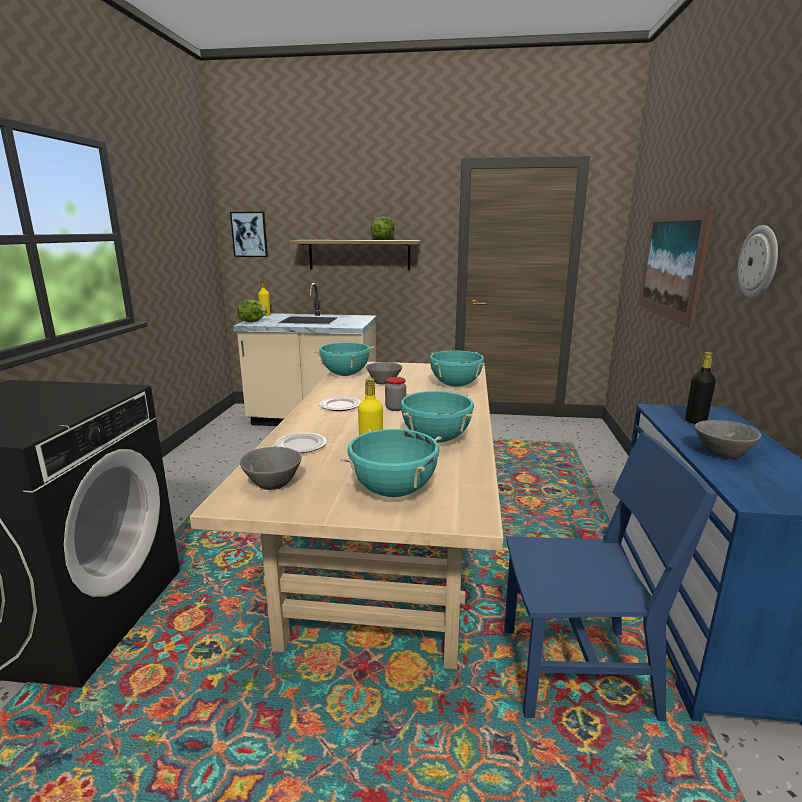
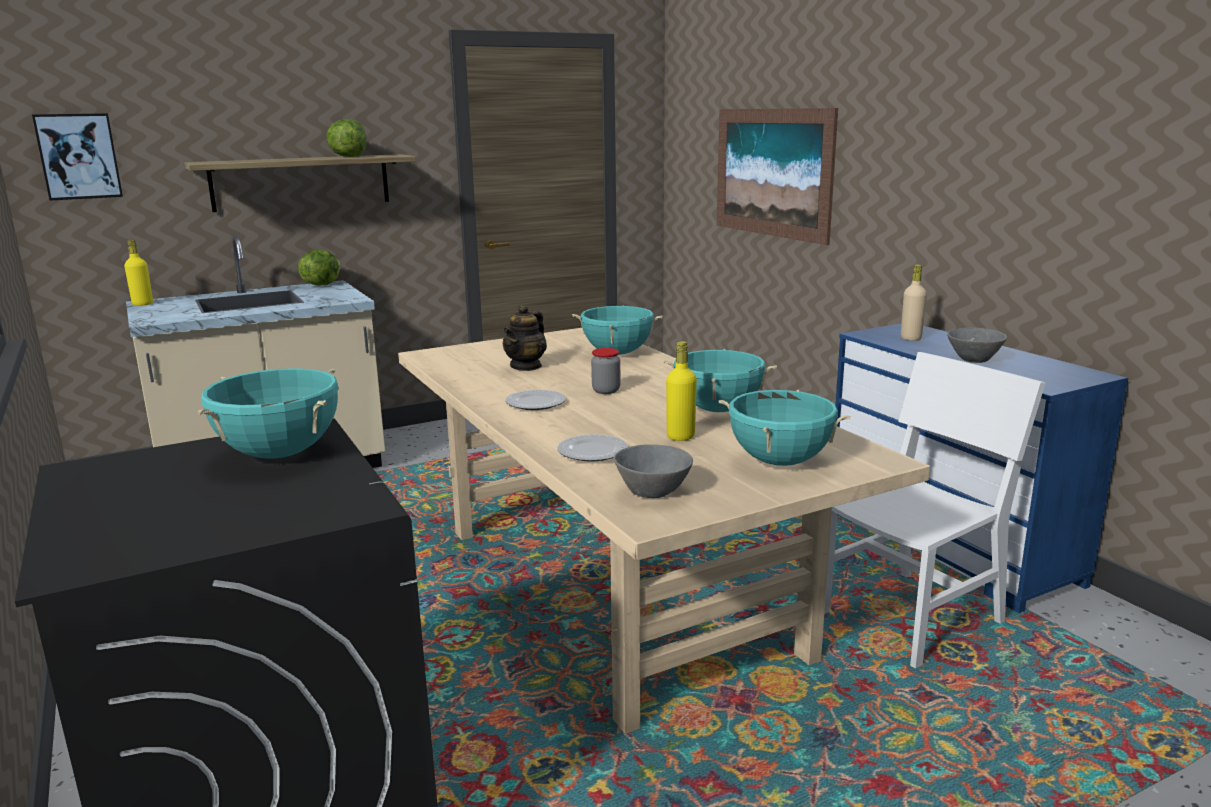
camera: 35 degrees left, 0 degrees up
(252, 321) = (150, 317): lettuce -> lettuce (321, 284)
(345, 375) = (452, 368): turquoise cooking pot -> turquoise cooking pot (280, 454)
(385, 382) = (526, 366): grey bowl -> teapot
(577, 672) = (911, 618): blue chair -> white chair
(695, 421) = (910, 338): black bottle -> beige bottle
(759, 262) = (924, 169): wall clock -> none

